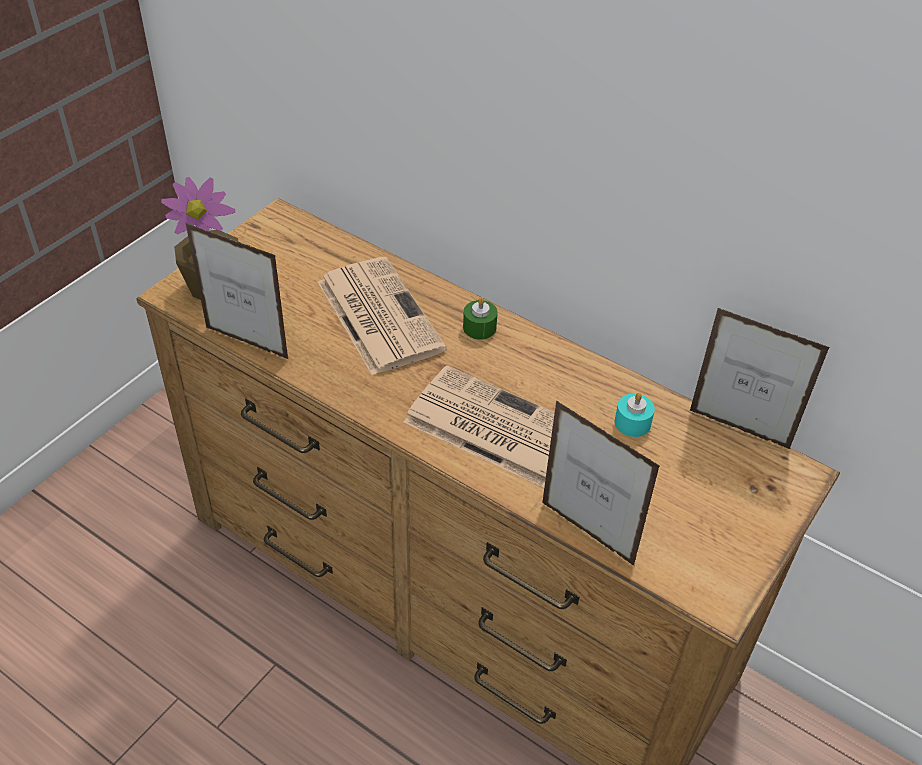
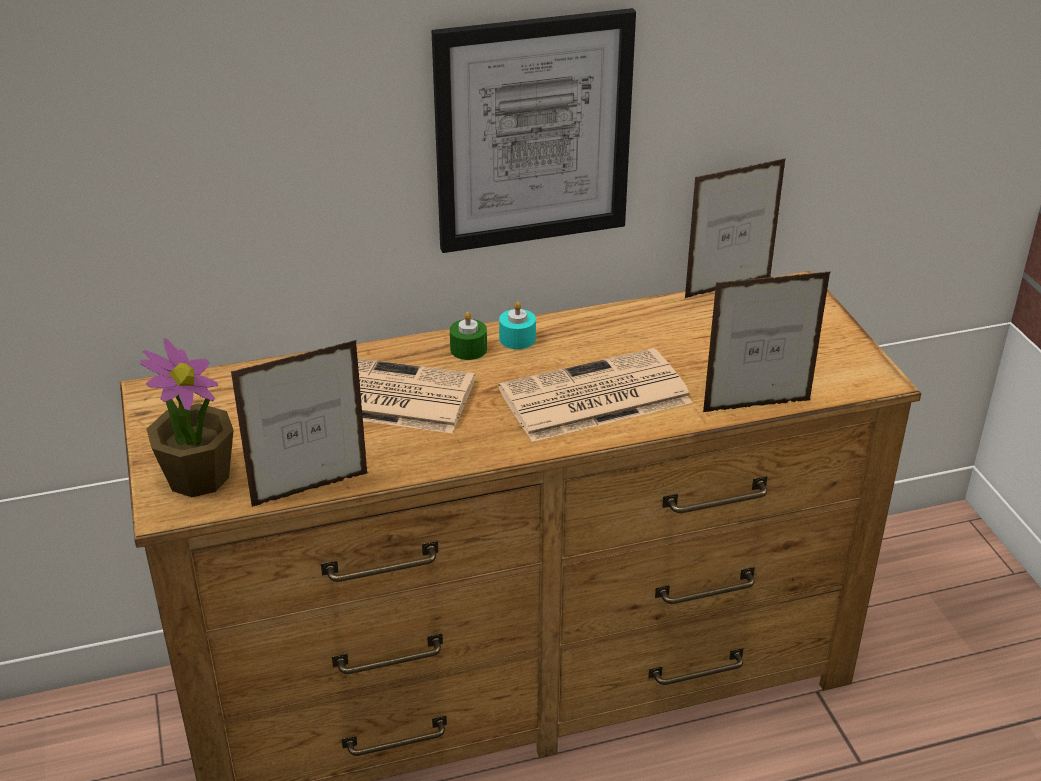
camera: 50 degrees left, 10 degrees down
(595, 181) = (533, 132): none -> picture
(632, 423) = (667, 329): turquoise candle -> turquoise candle (517, 339)

